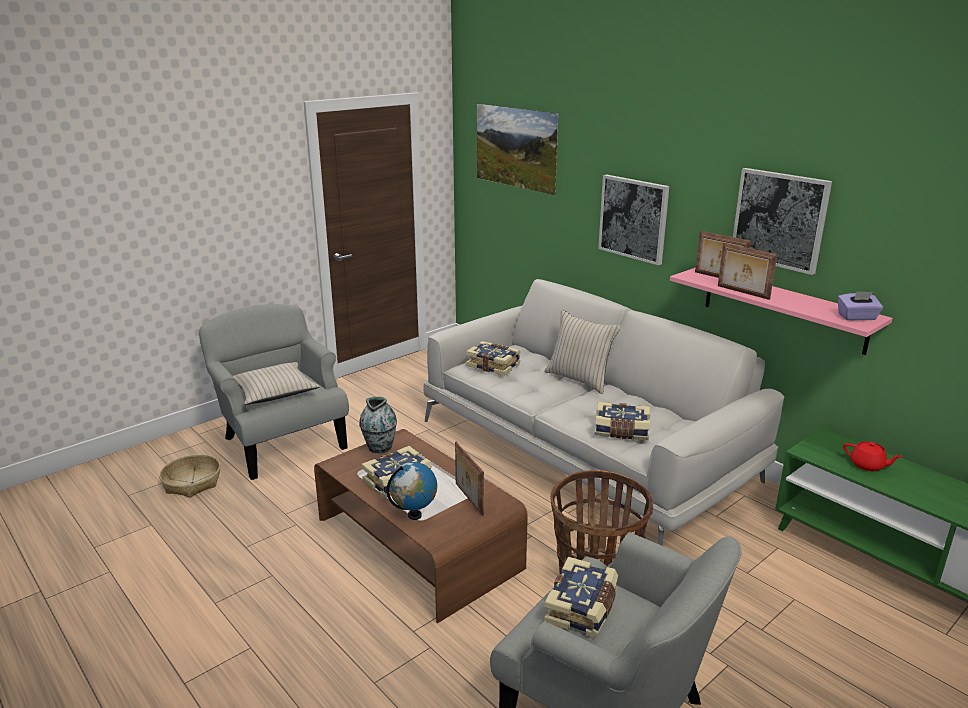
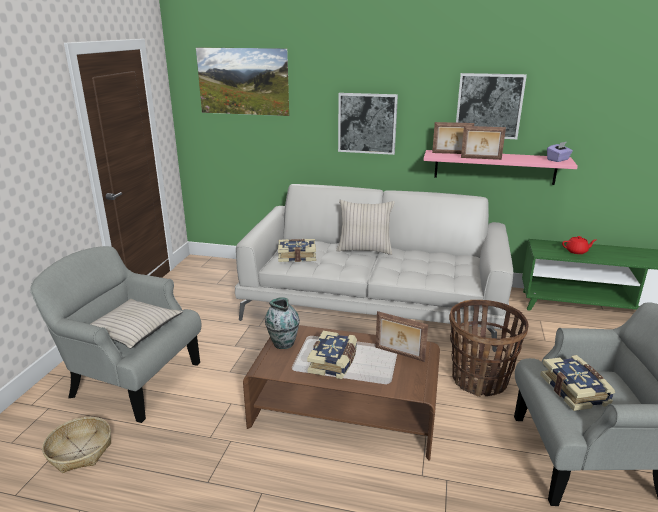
camera: 35 degrees left, 0 degrees up
(414, 515) = (380, 381): globe -> none
(621, 431) = (438, 273): book -> none

